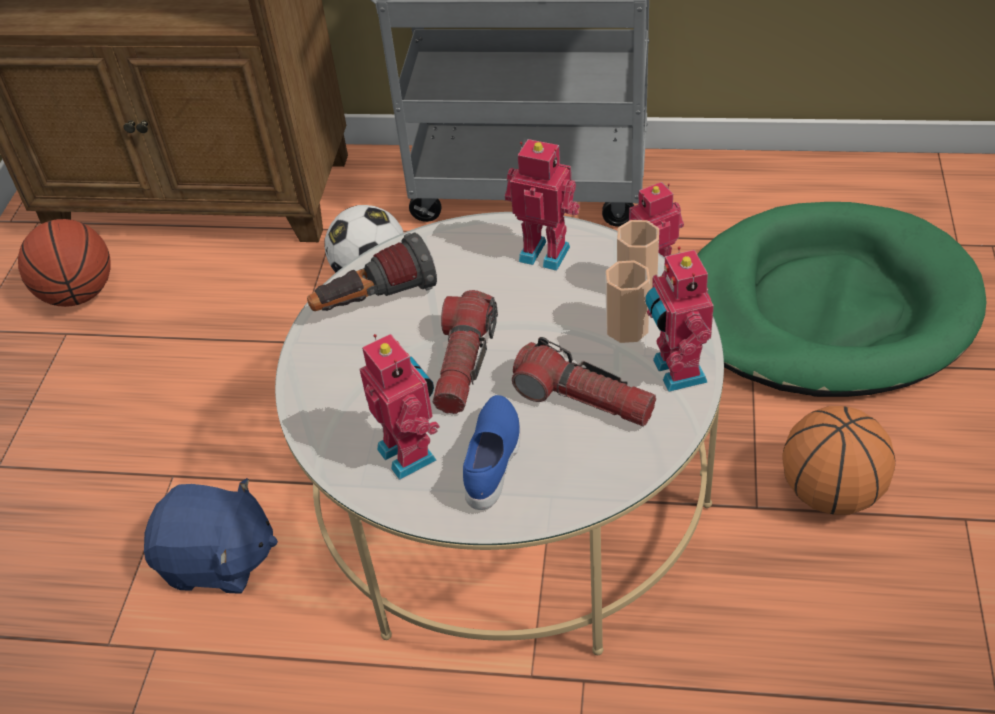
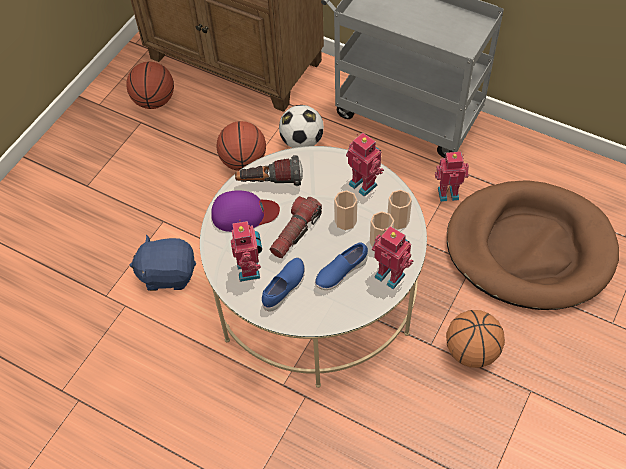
camera: 20 degrees right, 10 degrees up
(218, 561) = (167, 273): blue plush toy -> blue plush toy turned 150 degrees clockwise
(282, 335) = (243, 161): none -> basketball
(351, 365) = (244, 213): none -> purple cap
(545, 317) = (345, 221): none -> cup
(583, 399) = (340, 272): flashlight -> blue shoe
(675, 372) = (391, 274): toy robot -> toy robot turned 120 degrees clockwise
(827, 307) = (529, 248): green dog bed -> brown dog bed

